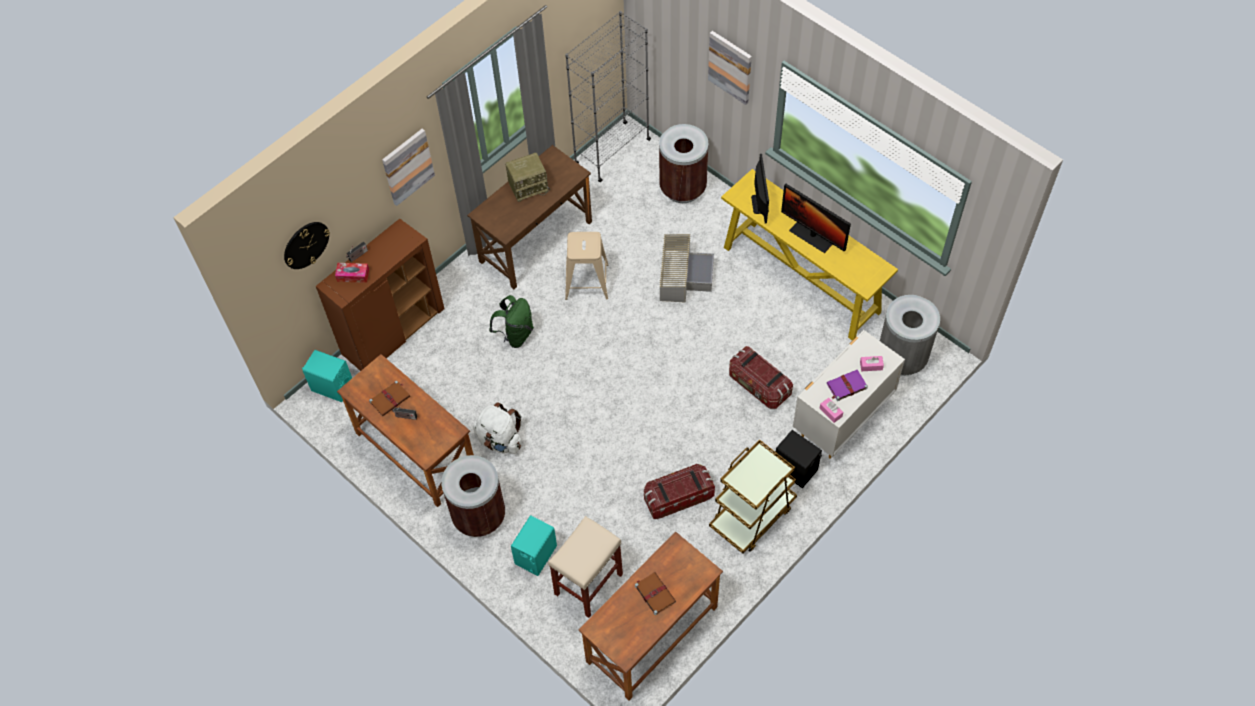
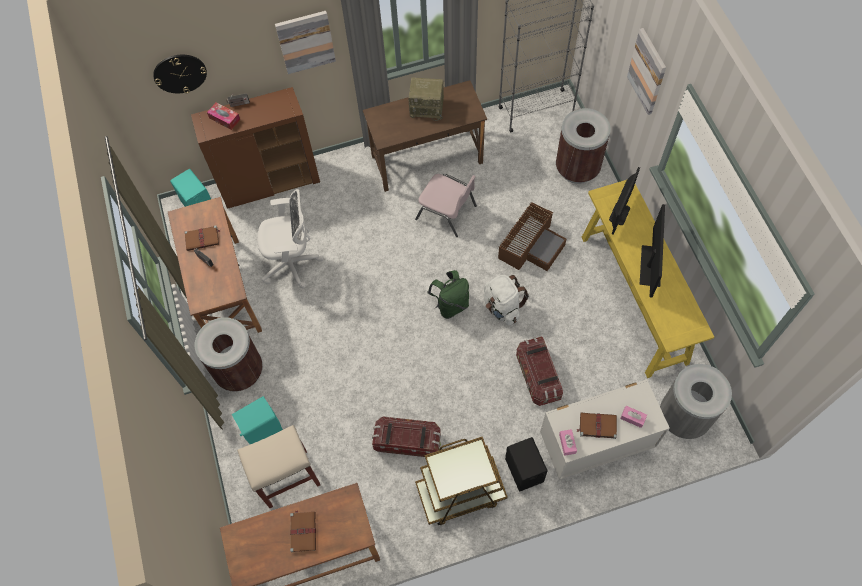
camera: 30 degrees right, 5 degrees up
(466, 395) = (293, 263): none -> white office chair
(500, 440) = (295, 315): white backpack -> white backpack (502, 307)
(515, 335) = (362, 231): green backpack -> green backpack (451, 305)
(586, 281) = (447, 212): beige stool -> pink chair
(683, 274) = (531, 244): grey storage box -> brown storage box
(812, 235) = (650, 266): monitor -> monitor turned 150 degrees counterclockwise
(846, 386) = (597, 426): purple book -> brown book

